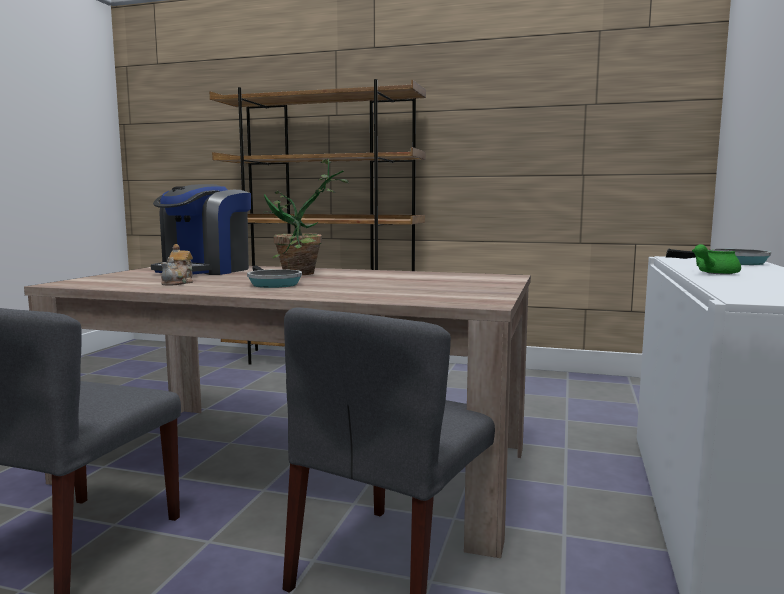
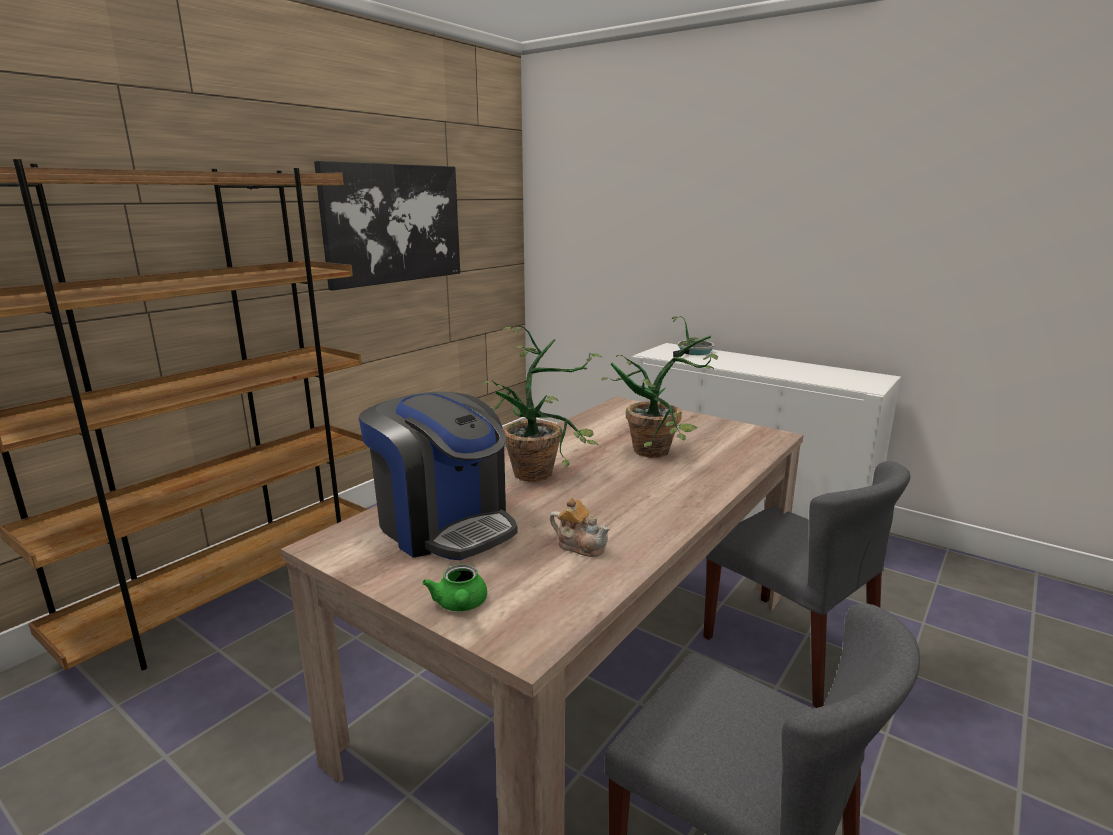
camera: 70 degrees left, 10 degrees up
(272, 284) = (623, 493): frying pan -> none
(377, 285) = (662, 452): none -> potted plant
(520, 126) = (393, 224): none -> picture
(713, 273) = (754, 368): green teapot -> green teapot (460, 605)

